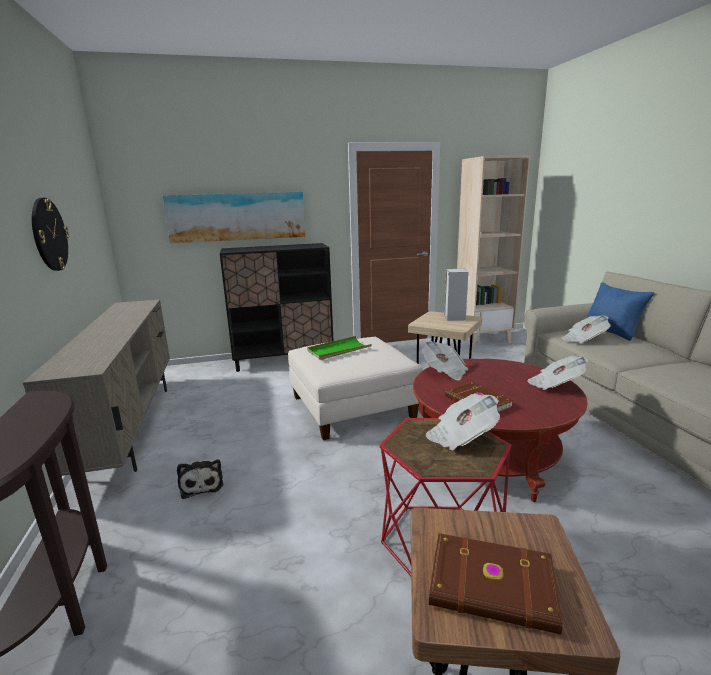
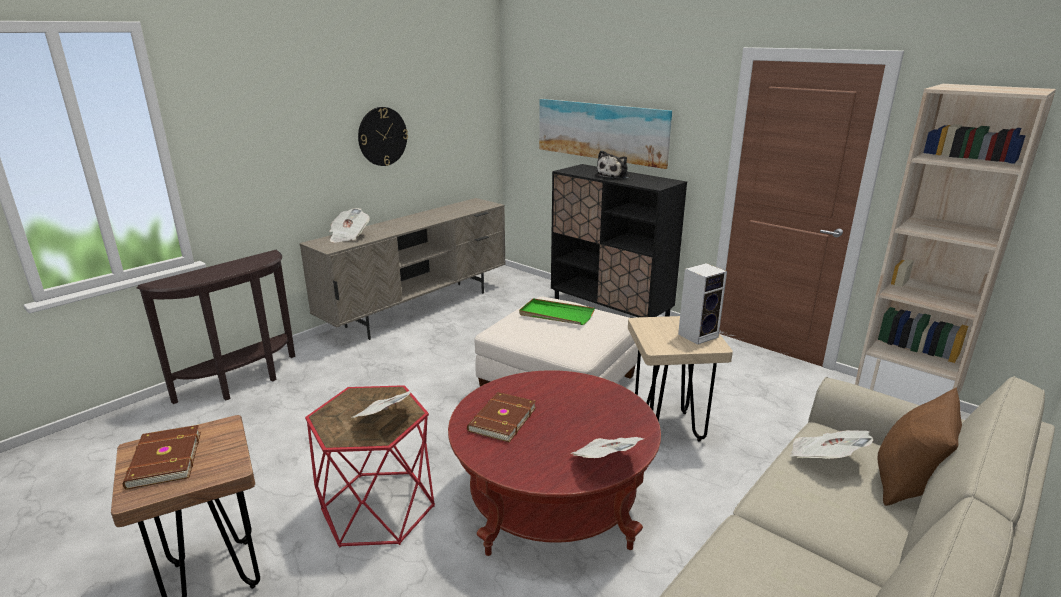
camera: 55 degrees right, 5 degrees up
(202, 484) = (373, 370): plush toy -> plush toy (614, 176)
(444, 372) = (563, 383): newspaper -> newspaper (348, 236)
(612, 332) = (909, 483): blue pillow -> brown pillow

